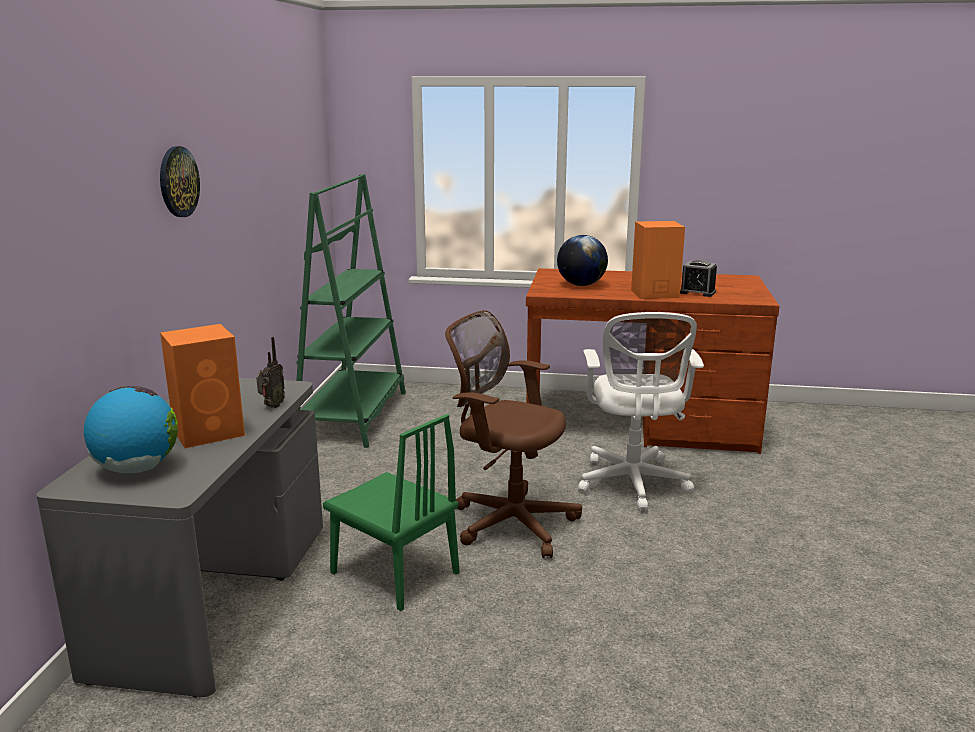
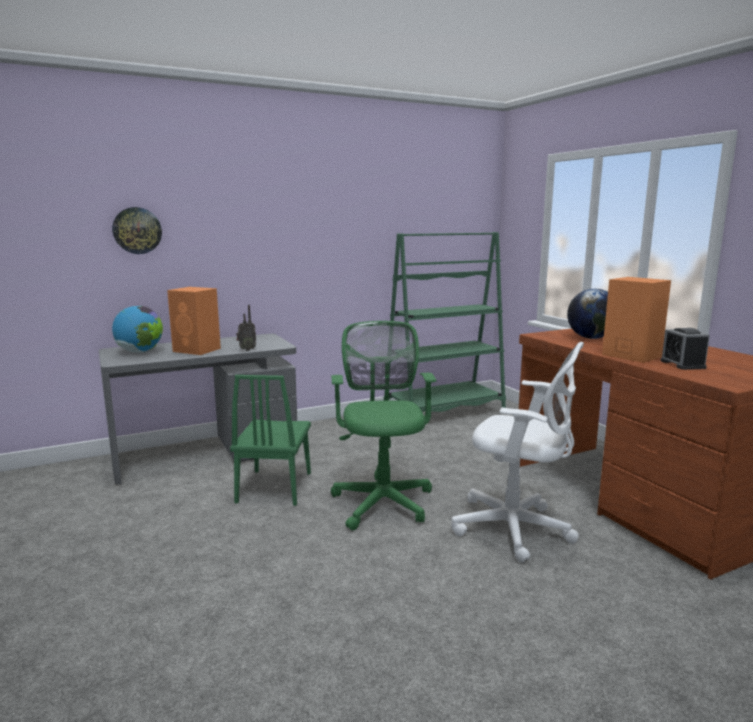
camera: 55 degrees right, 5 degrees down
(178, 182) = (273, 212): wall clock -> wall clock (137, 230)
(509, 522) = (382, 500): brown office chair -> green office chair
(632, 485) = (516, 529): white office chair -> white office chair turned 120 degrees counterclockwise

